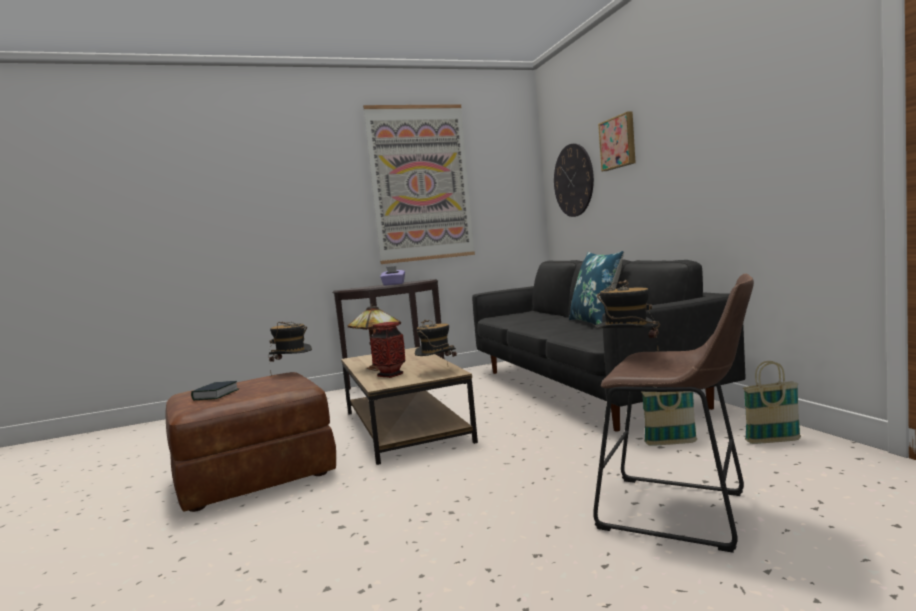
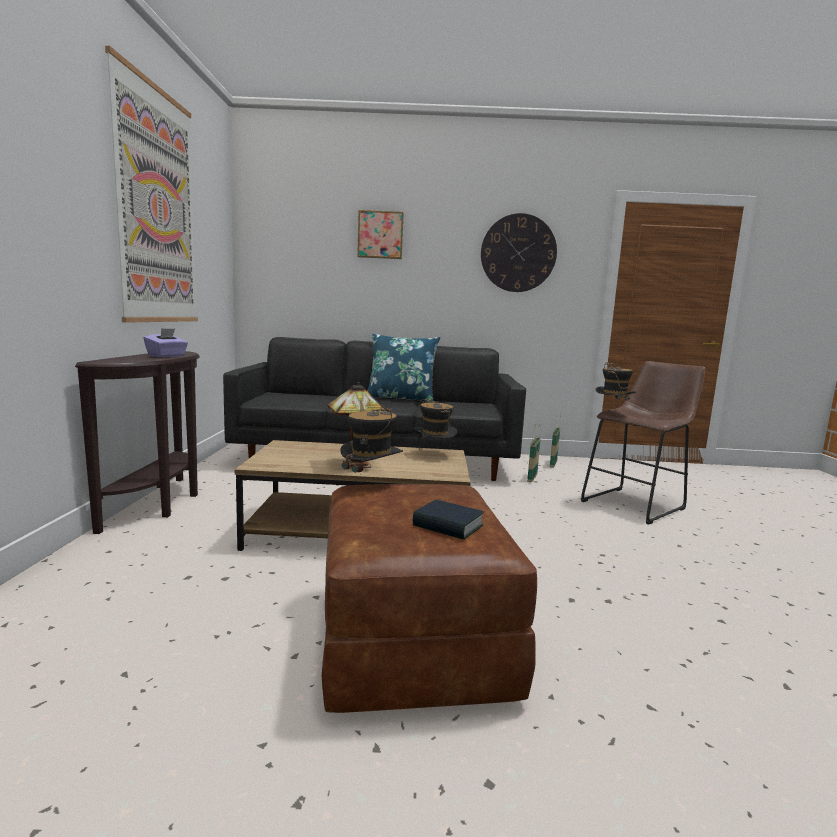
camera: 70 degrees left, 5 degrees up
(390, 375) = (408, 466): vase -> none
(573, 180) = (299, 255): wall clock -> wall clock (518, 253)

